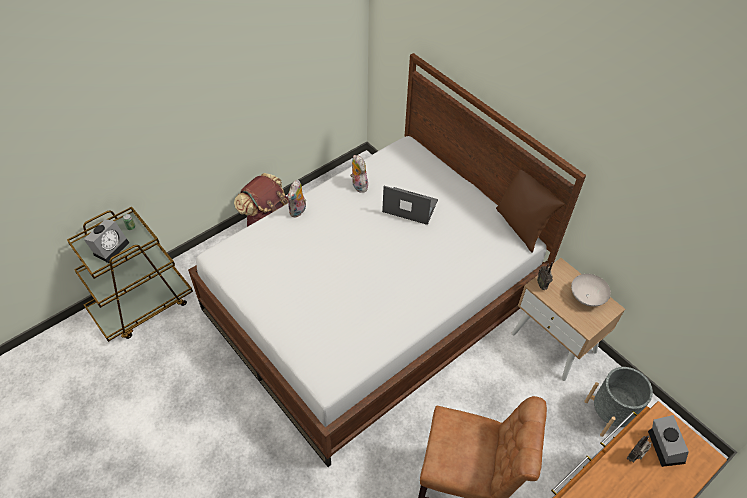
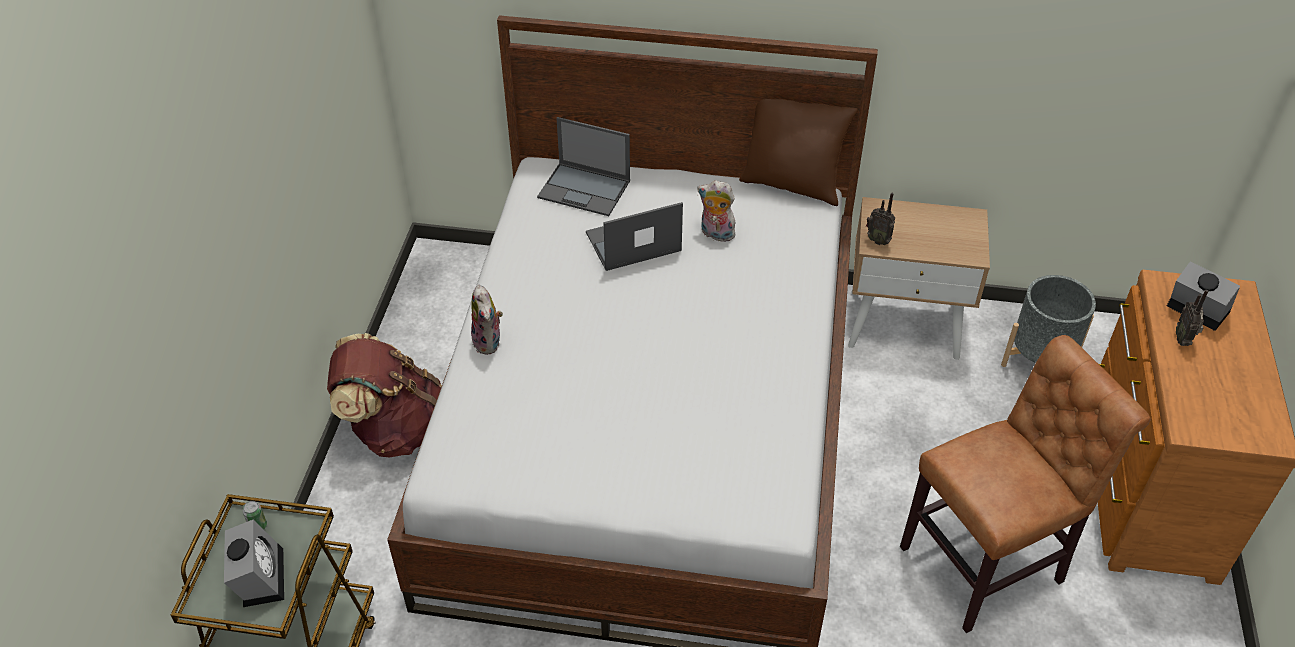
camera: 40 degrees left, 5 degrees down
(358, 185) = (534, 258): plush toy -> plush toy (715, 234)
(416, 167) = (585, 189): none -> laptop
(586, 297) = (937, 223): white bowl -> none

